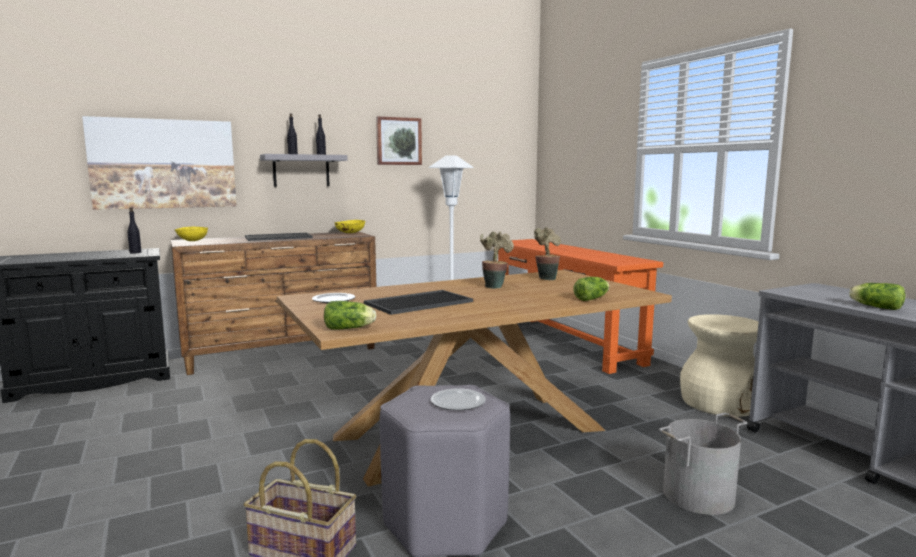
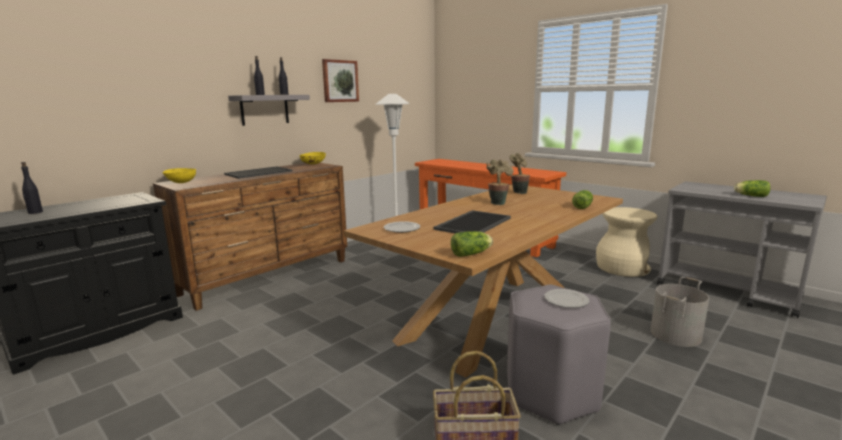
camera: 20 degrees left, 5 degrees up
(135, 252) = (130, 199): black bottle -> black bottle (35, 212)
(164, 164) = (138, 107): picture -> none

